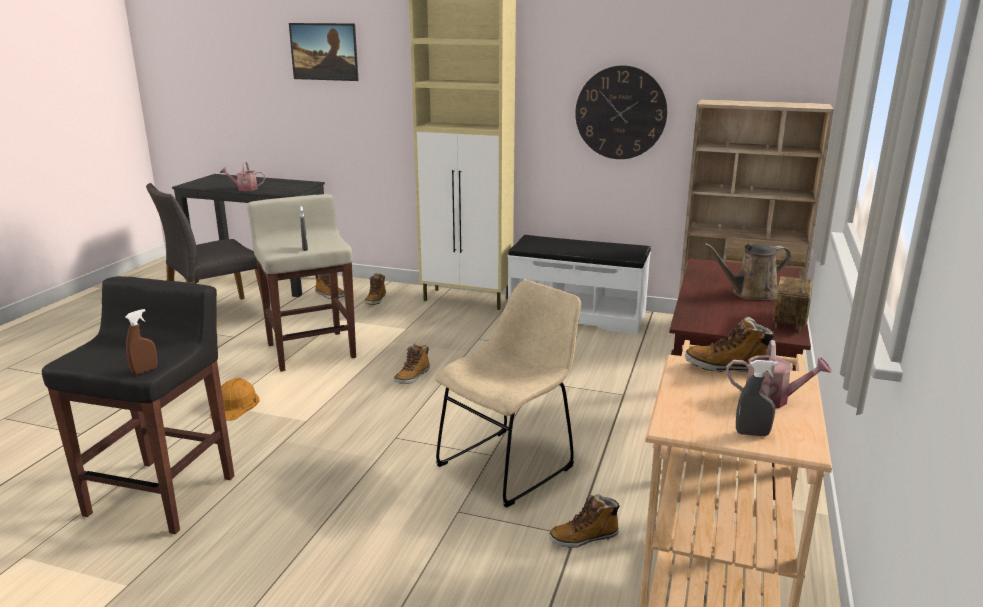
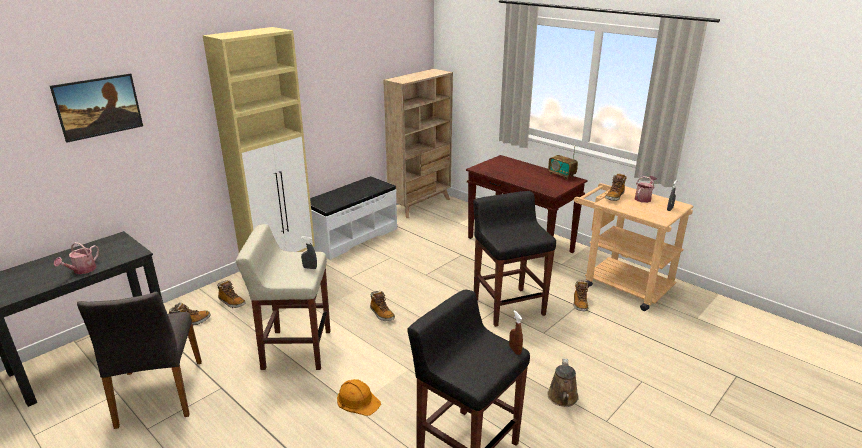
camera: 65 degrees left, 5 degrees up
(510, 464) = (508, 306): beige chair -> black stool
(620, 113) = (342, 98): wall clock -> none
(750, 294) = (525, 172): brown watering can -> brown watering can (563, 398)

